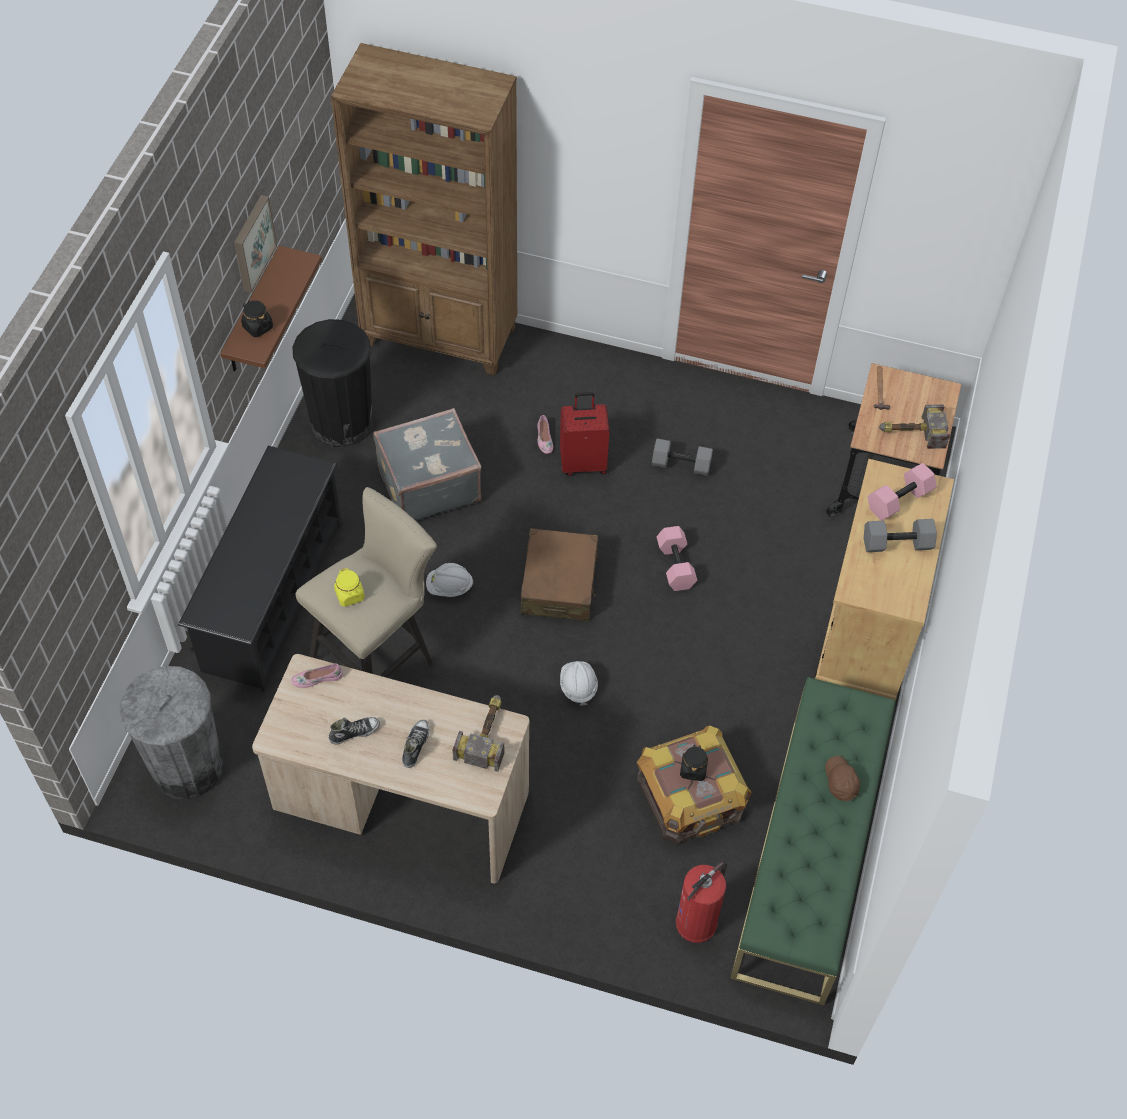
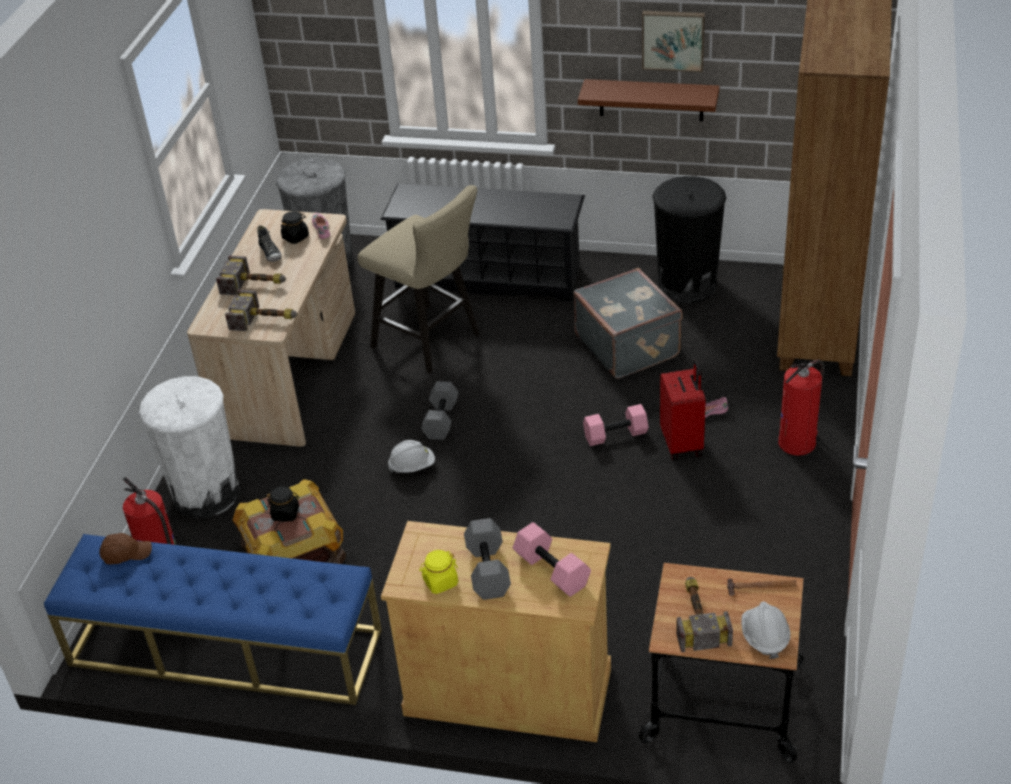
camera: 90 degrees right, 15 degrees down
(257, 327) = (617, 90): black jar -> black jar (295, 237)
(350, 595) = (405, 234): yellow jar -> yellow jar (440, 582)
(415, 745) = (256, 284): shoe -> hammer
(449, 587) = (513, 373): white hard hat -> white hard hat (764, 637)
(559, 584) = (528, 442): brown suitcase -> none
(589, 886) = (206, 494): none -> white trash can
(596, 381) = (798, 442): none -> fire extinguisher
(674, 565) = (565, 522): pink dumbbell -> pink dumbbell (616, 434)
(680, 465) = (700, 517): grey dumbbell -> grey dumbbell (440, 419)
(808, 856) = (224, 648): green bench -> blue bench
(840, 781) = (240, 594): brown cap -> brown cap (126, 554)

